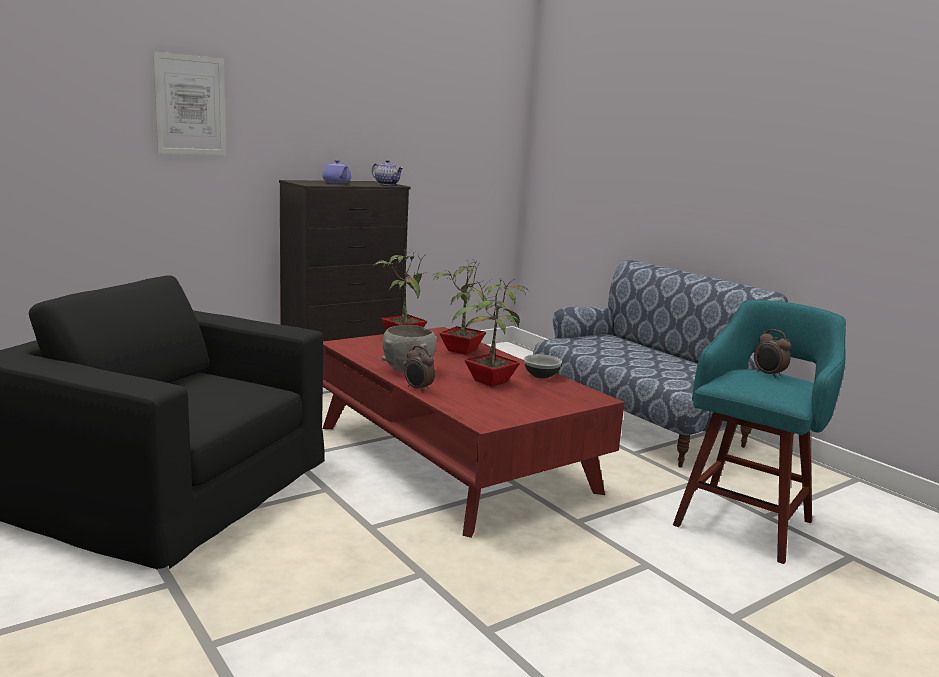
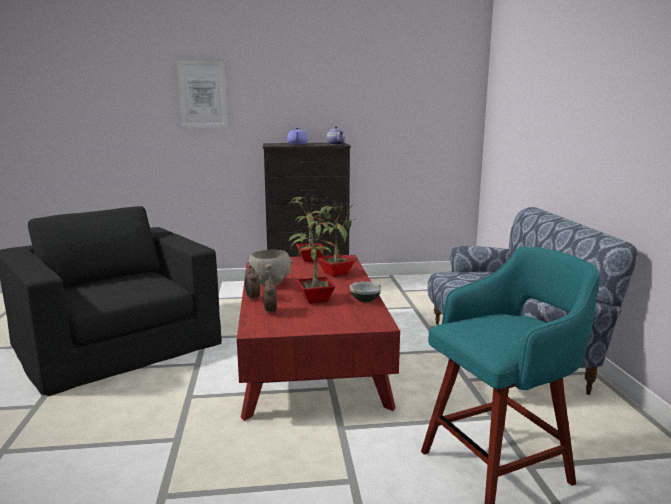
camera: 30 degrees right, 0 degrees up
(768, 375) = (517, 323): alarm clock -> alarm clock (270, 312)

